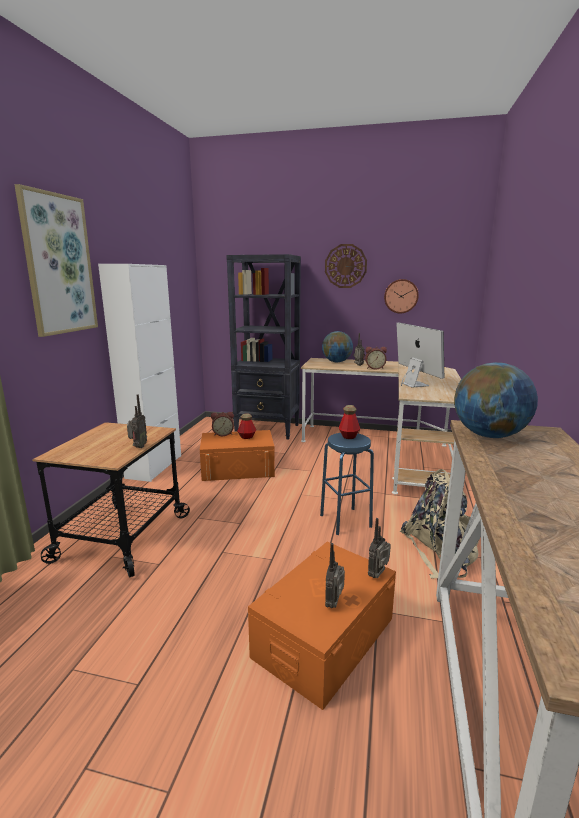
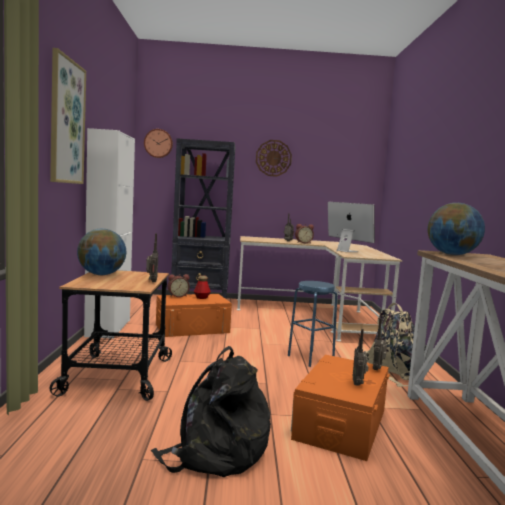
camera: 15 degrees left, 10 degrees down
(153, 669) = (215, 453): none -> black backpack
(336, 362) = (266, 238): globe -> globe (101, 274)
(349, 436) = (315, 282): bottle -> none
(401, 296) = (319, 185): wall clock -> wall clock (158, 143)

